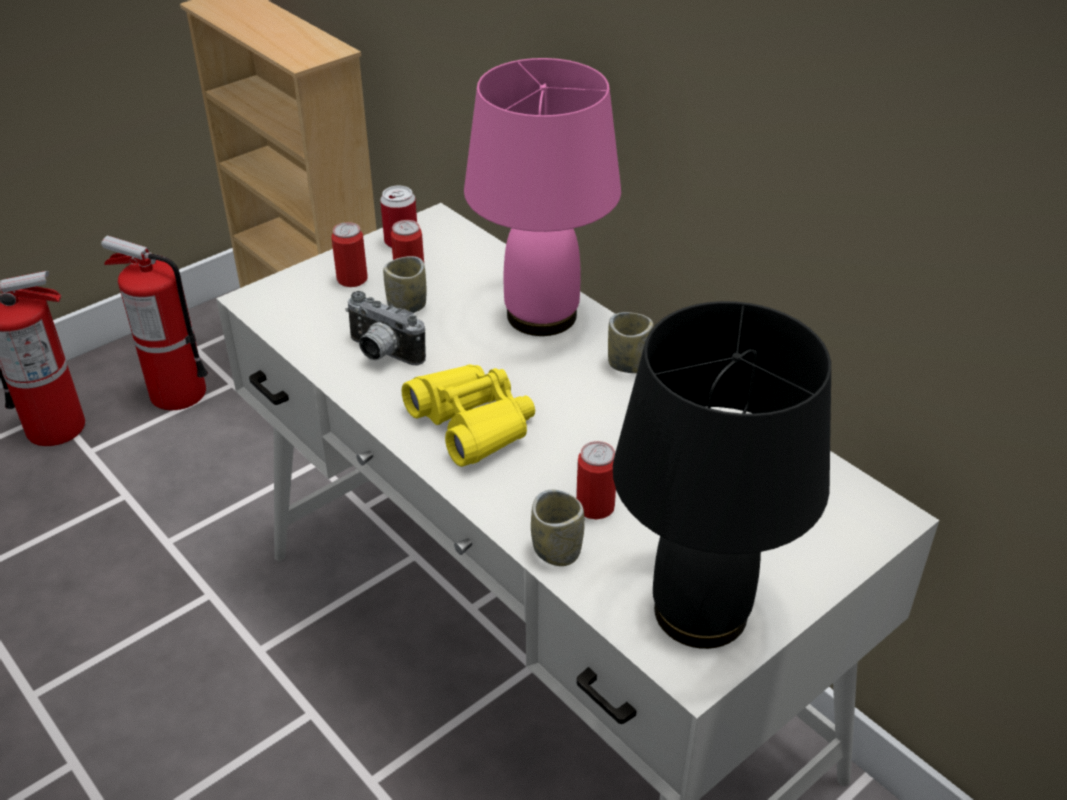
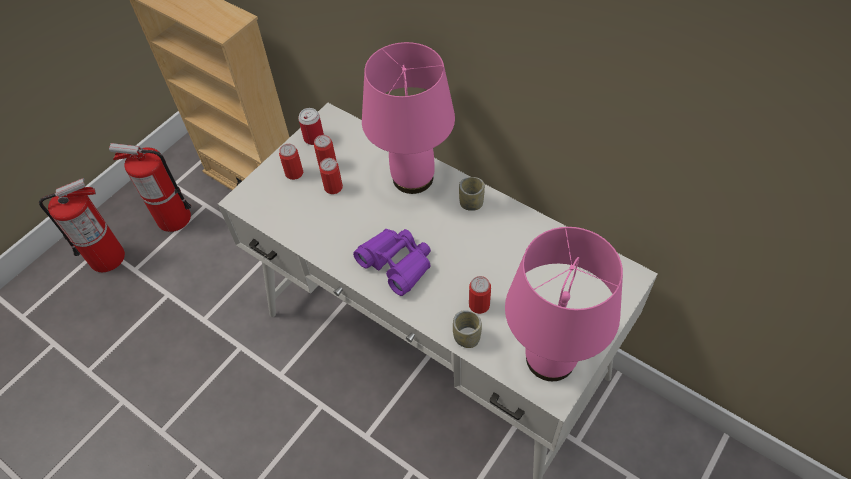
camera: 10 degrees left, 15 degrees up
(381, 354) = (329, 225): camera -> none
(407, 307) = (333, 187): cup -> can
(472, 424) = (397, 263): yellow binoculars -> purple binoculars
(698, 613) = (549, 360): black table lamp -> pink table lamp

